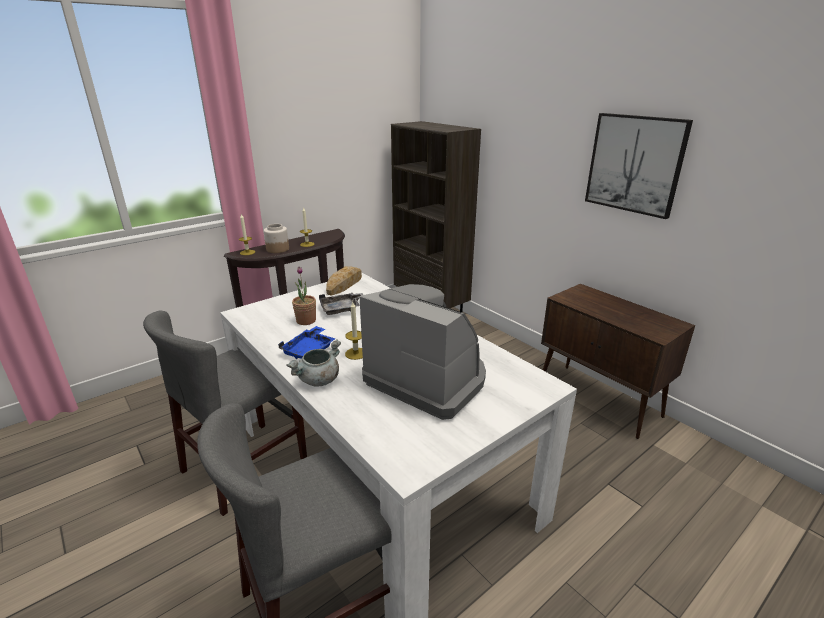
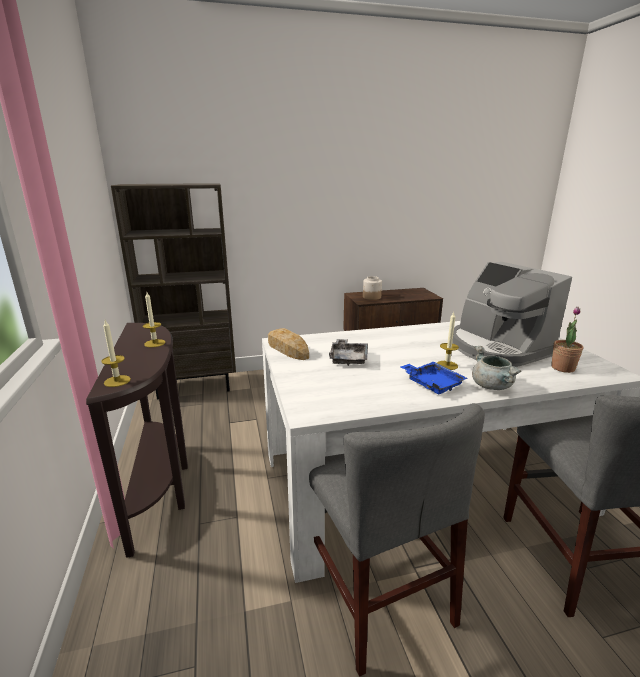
camera: 65 degrees left, 5 degrees down
(277, 249) = (141, 361): jar -> jar (371, 297)
(306, 321) = (362, 377): potted plant -> potted plant (562, 368)
(427, 379) = (497, 348): coffee machine -> coffee machine turned 90 degrees counterclockwise
(635, 164) = (369, 194): picture -> none

